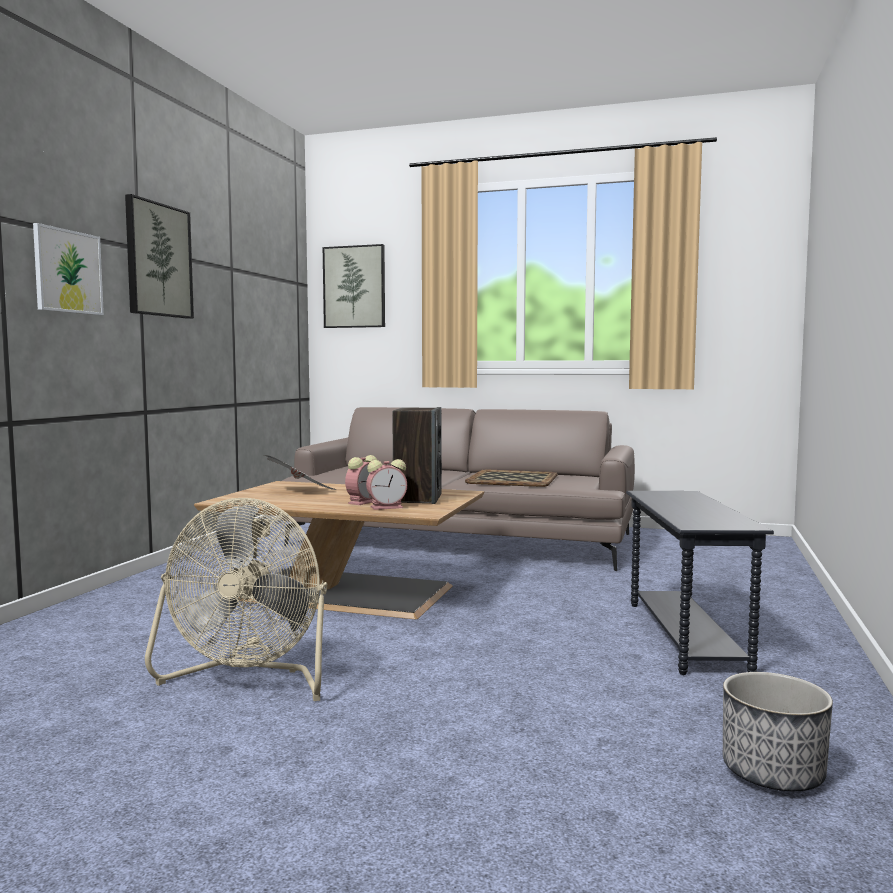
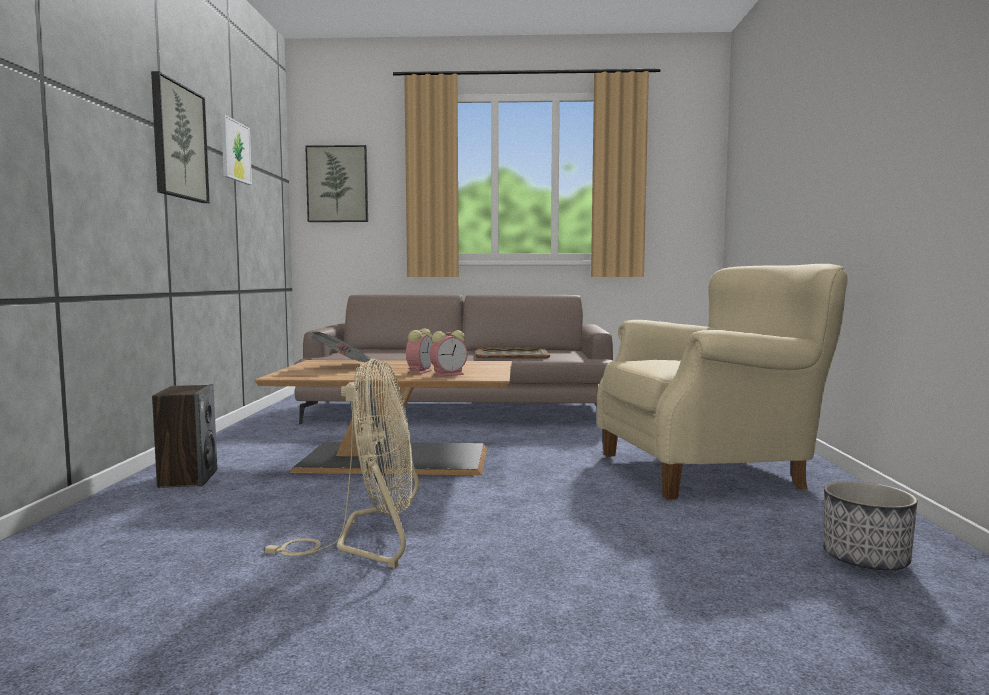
camera: 15 degrees left, 0 degrees up
(68, 271) = (105, 143): picture -> picture (235, 151)
(247, 677) = (368, 536): beige fan -> beige fan turned 90 degrees counterclockwise
(417, 498) = (464, 368): speaker -> speaker (188, 478)
(686, 636) = (710, 470): grey side table -> beige armchair

